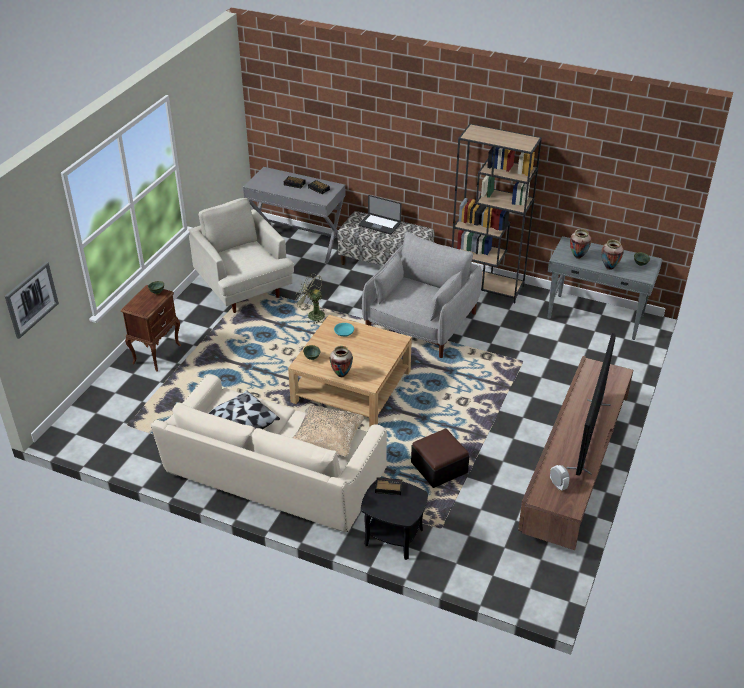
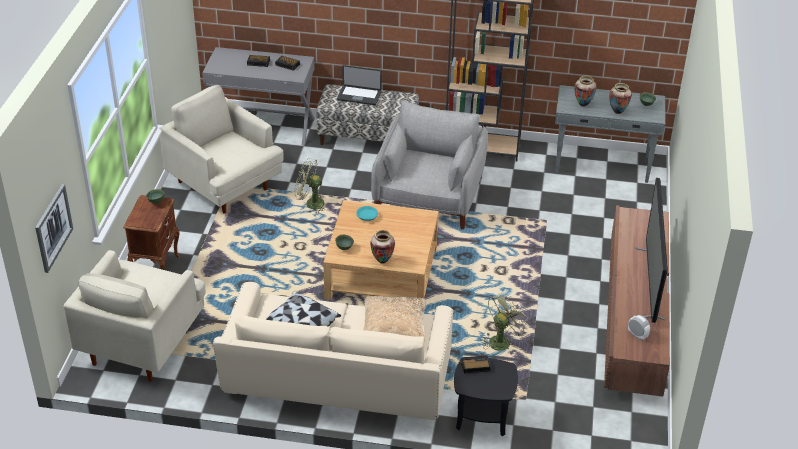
camera: 15 degrees left, 0 degrees up
(119, 415) = (143, 342): none -> beige armchair
(439, 467) = (502, 340): ottoman -> green fan

